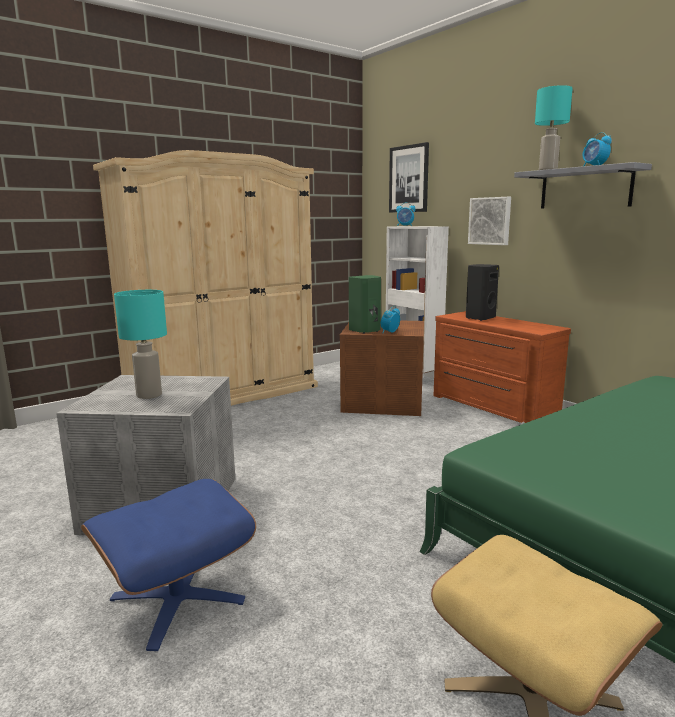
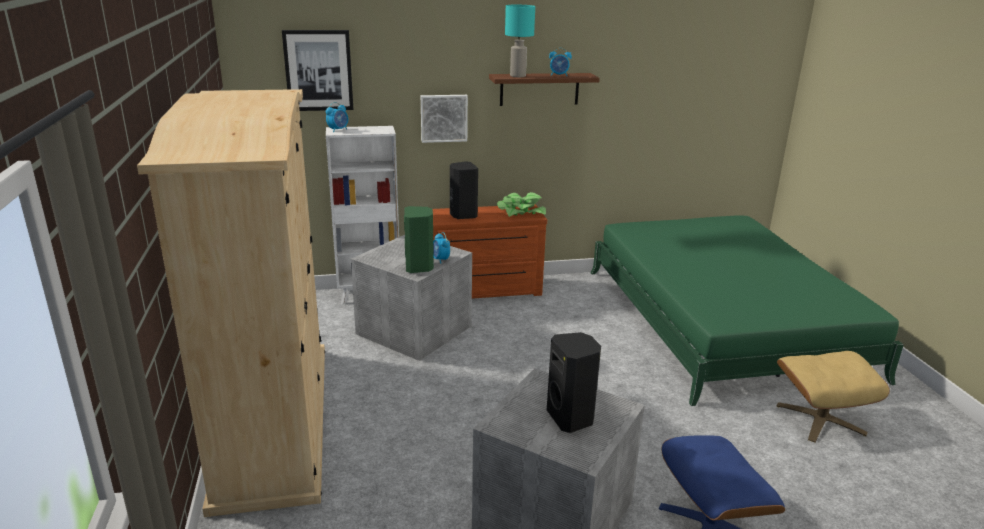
camera: 65 degrees left, 10 degrees up
(149, 395) = (571, 418): turquoise table lamp -> black speaker
(384, 401) = (416, 330): brown storage box -> grey storage box
(534, 327) = (521, 212): none -> potted plant
(585, 188) = (539, 89): grey shelf -> brown shelf

